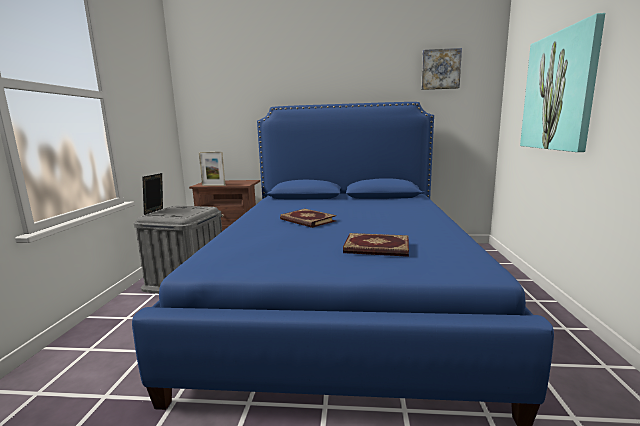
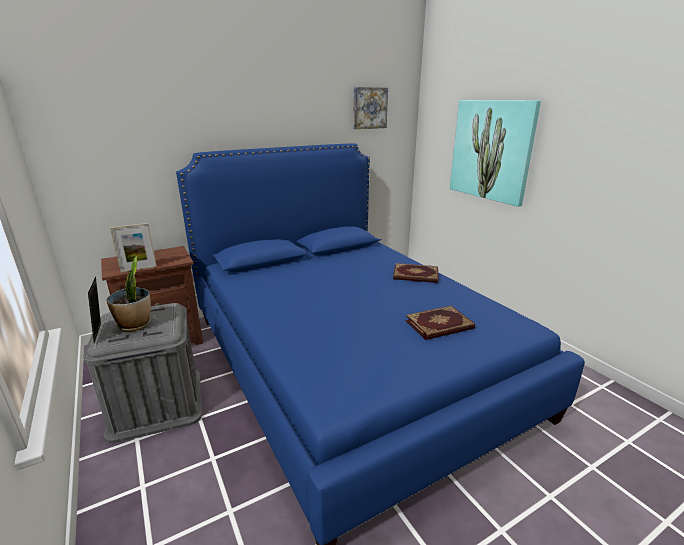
camera: 35 degrees left, 10 degrees up
(176, 211) = (135, 324): none -> potted plant
(307, 220) = (329, 303): book -> book (415, 275)

